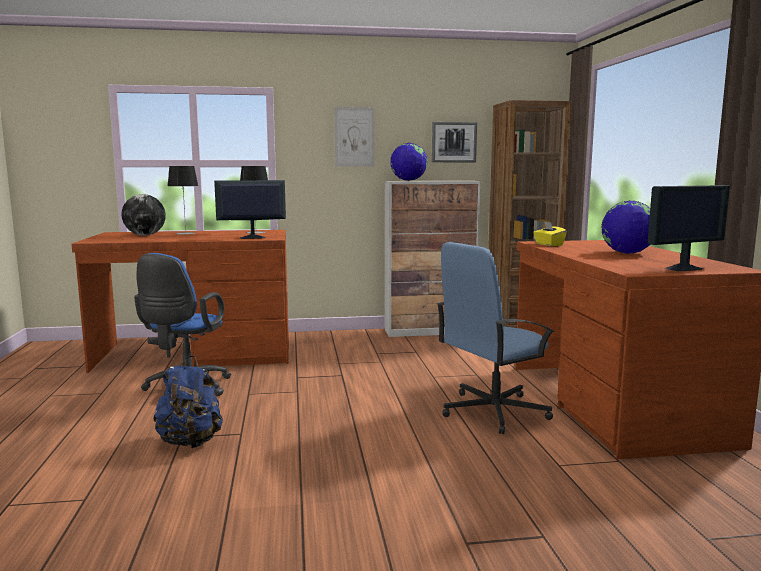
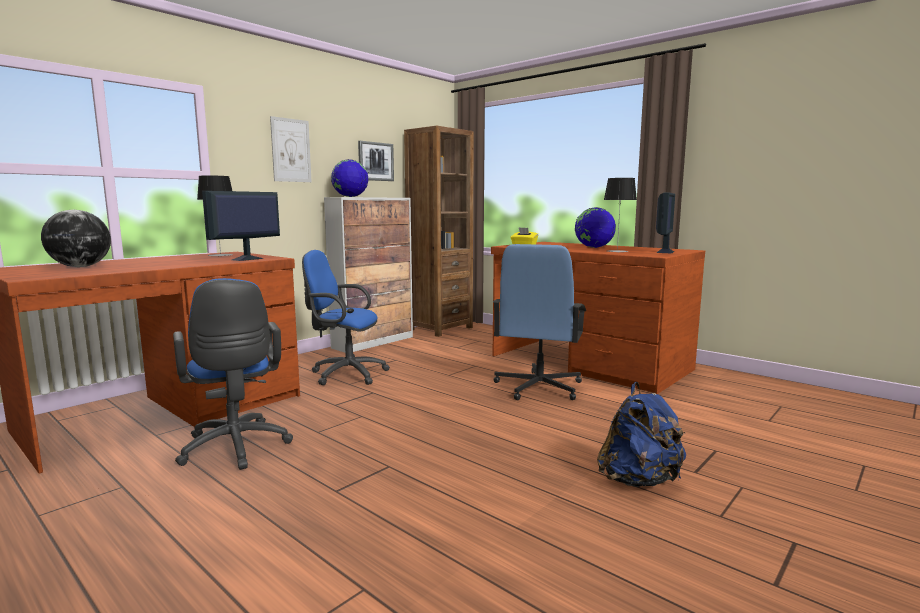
camera: 40 degrees left, 0 degrees up
(185, 233) = (131, 261): table lamp -> table lamp (617, 251)
(190, 442) = (357, 491): blue backpack -> blue backpack (639, 480)
(351, 354) = (345, 374): none -> blue office chair

